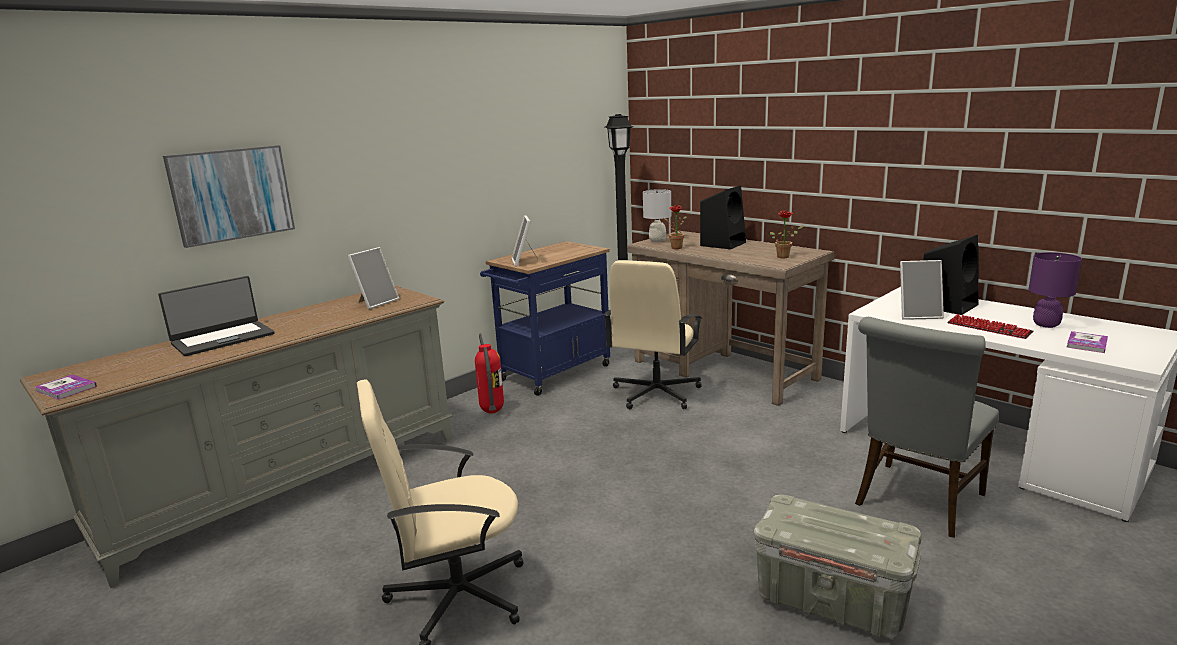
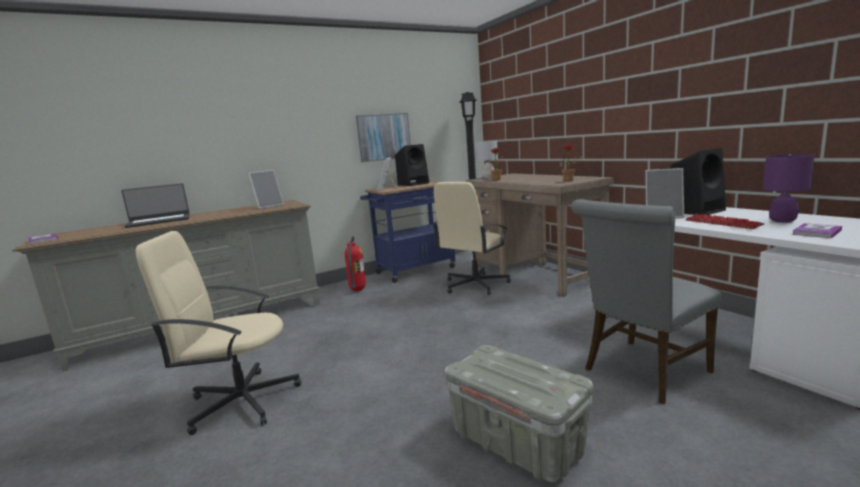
camera: 15 degrees right, 5 degrees down
(231, 194) = (178, 132): picture -> picture (383, 137)
(723, 244) = (533, 177): black speaker -> black speaker (414, 184)

